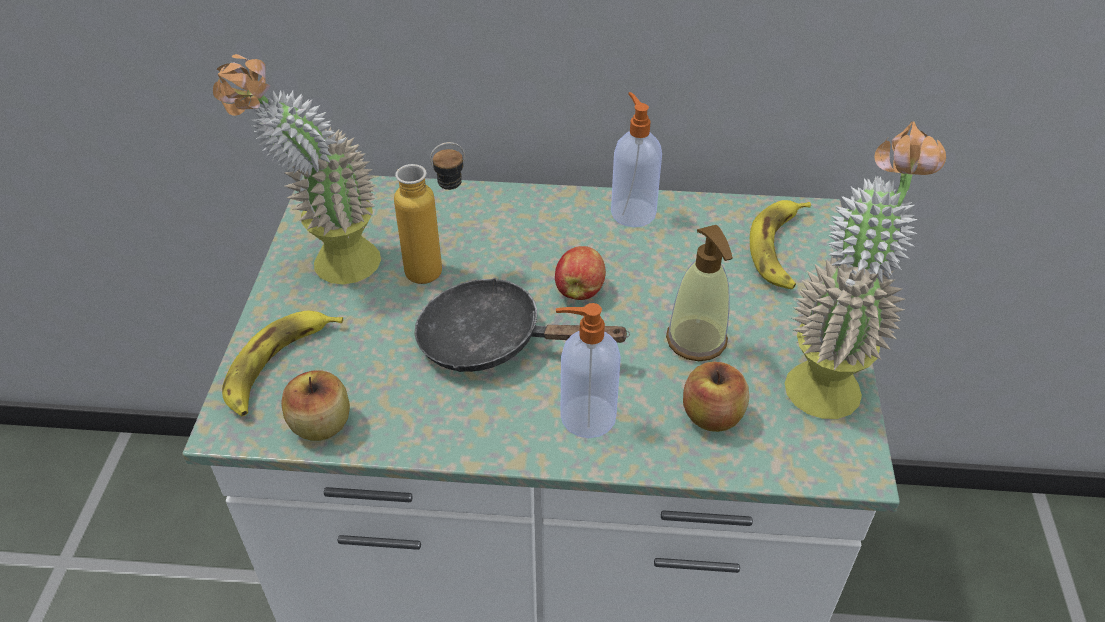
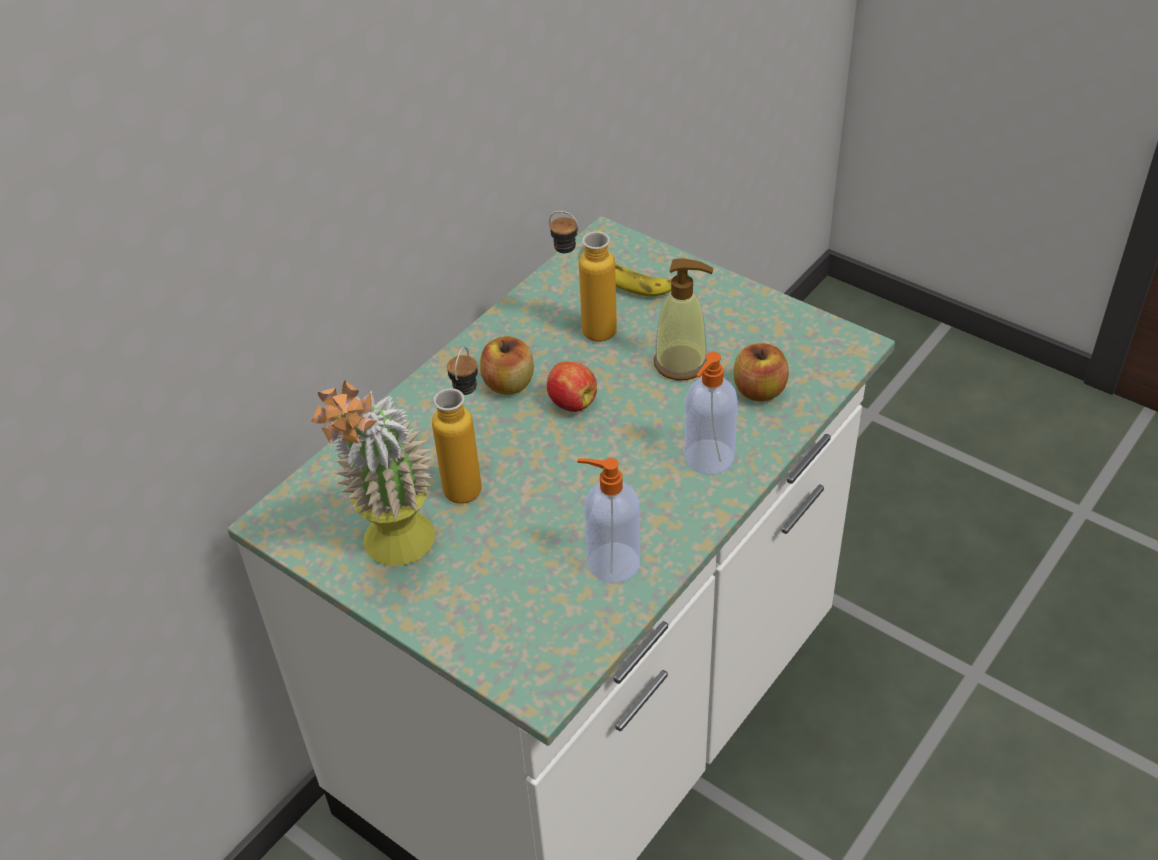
camera: 55 degrees left, 0 degrees up
(278, 366) = (495, 633): banana -> none
(321, 425) = (590, 625): apple -> apple (508, 384)
(493, 341) = (584, 479): black frying pan -> none
(632, 212) = (508, 331): soap dispenser -> soap dispenser (611, 562)
(680, 256) = (585, 329): none -> bottle
(830, 376) = (769, 314): potted plant -> none

